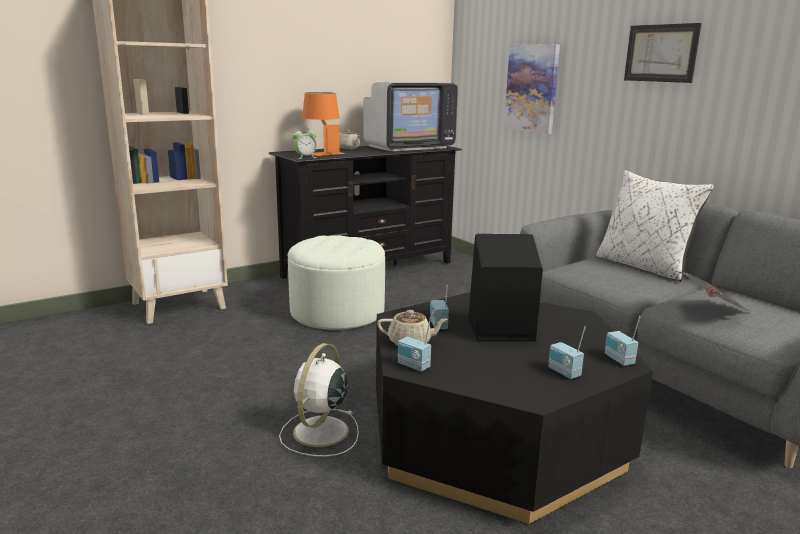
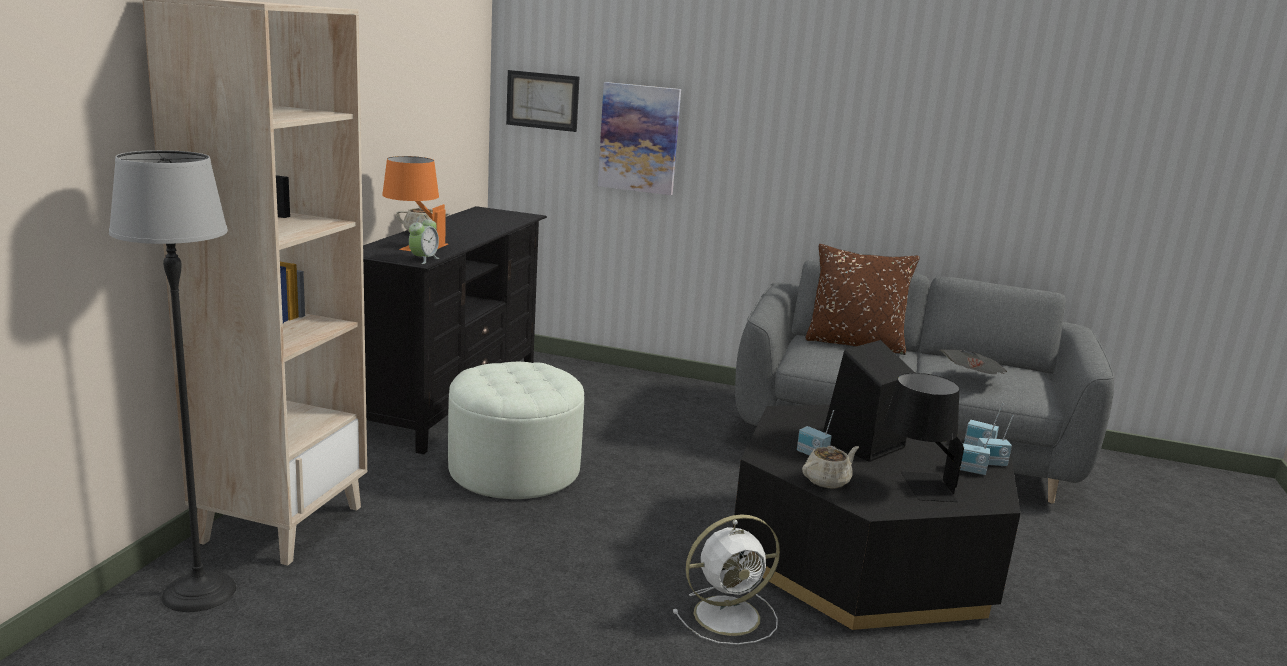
camera: 40 degrees left, 0 degrees up
(96, 323) = (199, 591): none -> floor lamp
(319, 433) = (729, 615): white fan -> white fan turned 90 degrees counterclockwise
(409, 147) = (485, 220): television -> none
(413, 366) = (874, 504): radio -> radio (991, 464)
(480, 366) = (915, 486): none -> black table lamp
(643, 267) = (855, 344): white pillow -> brown pillow
(661, 53) = (818, 113): picture -> picture (542, 100)

